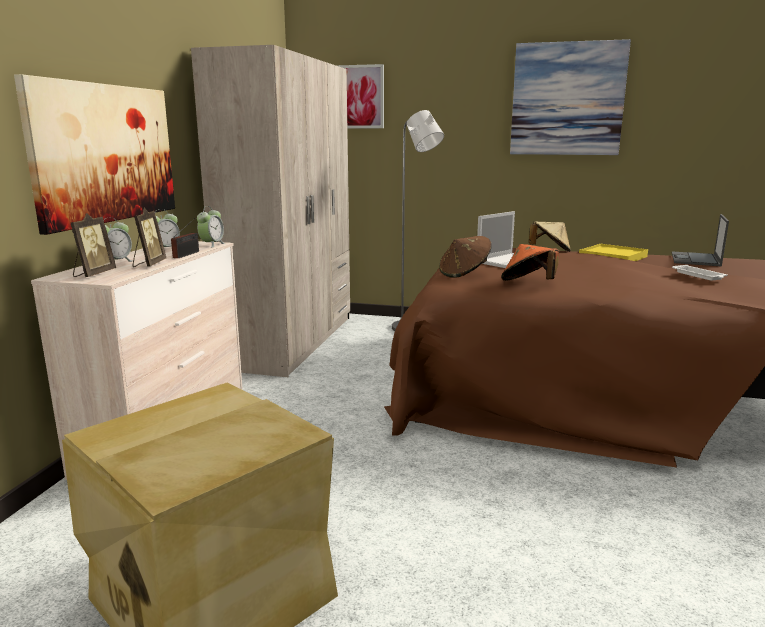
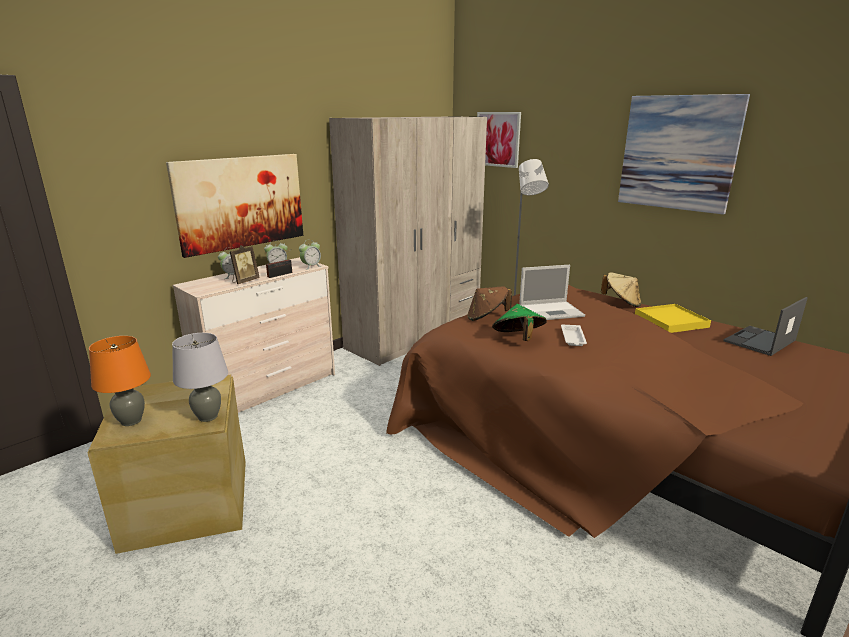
camera: 30 degrees right, 5 degrees up
(93, 274) = (205, 285): picture frame -> none
(170, 462) = (131, 421): none -> orange table lamp
(284, 427) = (208, 416): none -> grey table lamp
(529, 284) = (518, 339): orange hat -> green hat
(699, 275) = (703, 364): white tray -> white tray (573, 338)

